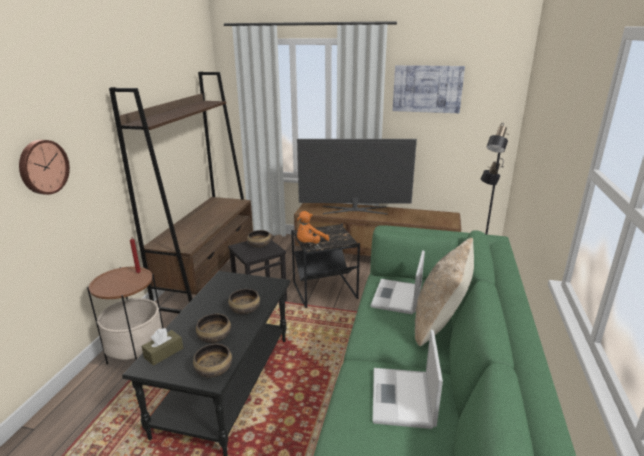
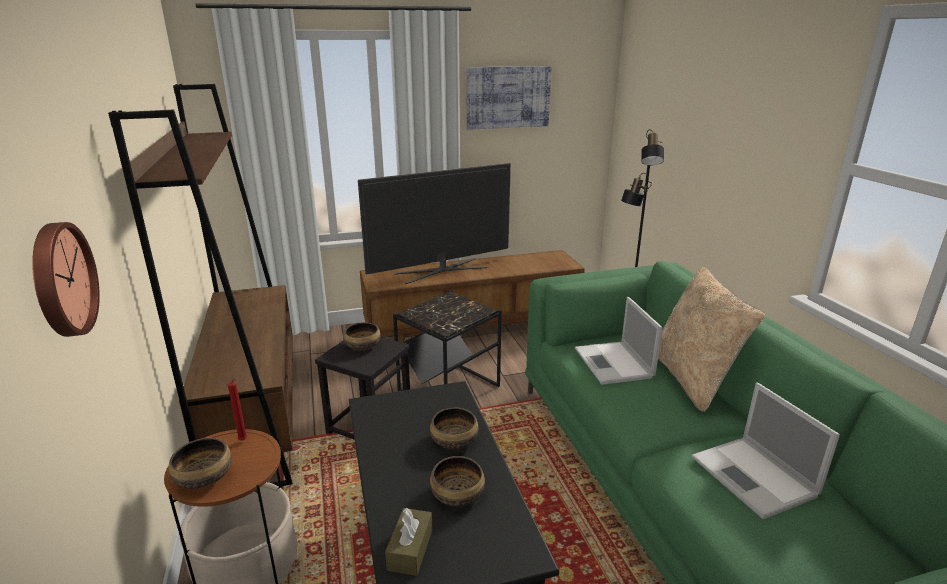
camera: 30 degrees left, 0 degrees up
(214, 370) = (513, 541): bowl -> bowl (204, 477)
(310, 244) = (441, 326): orange plush toy -> none

